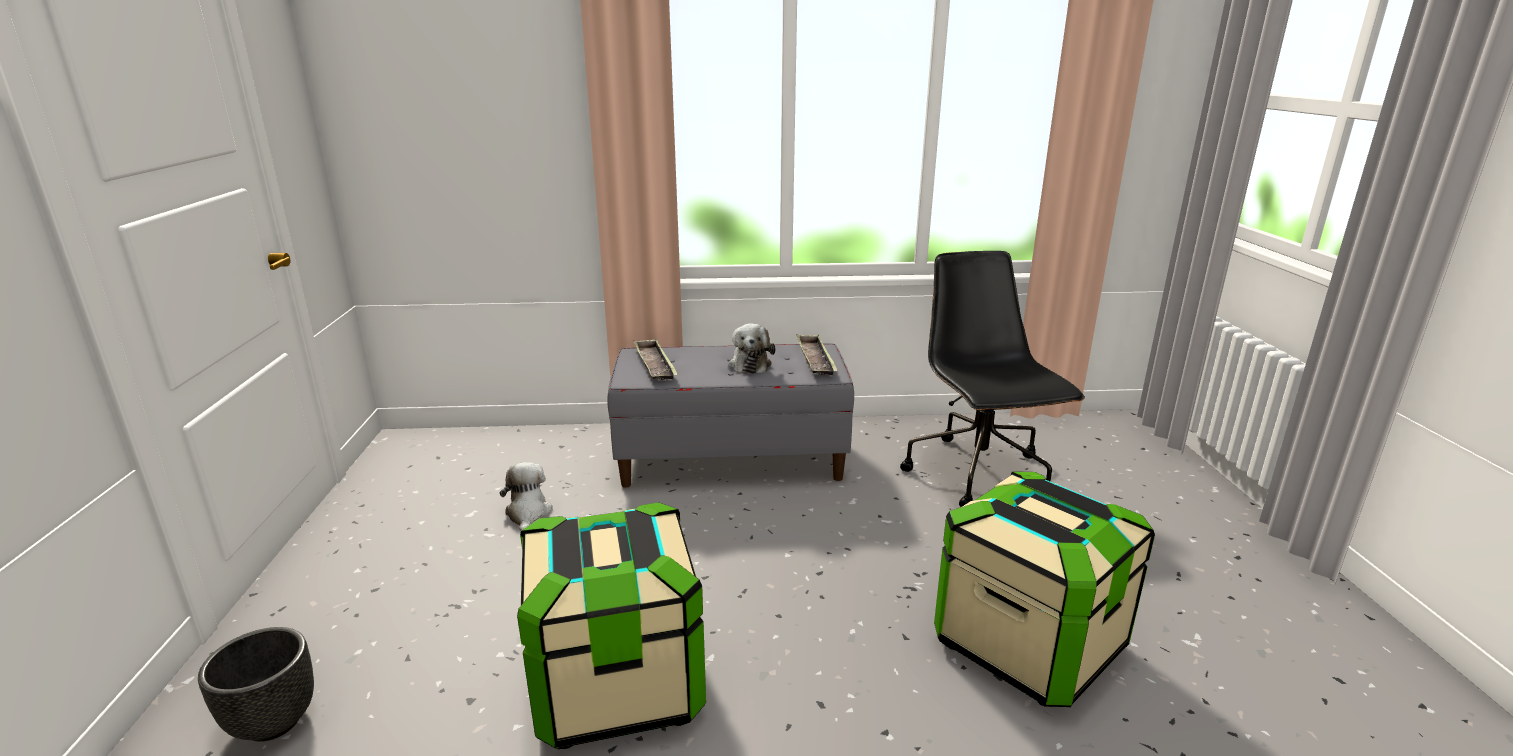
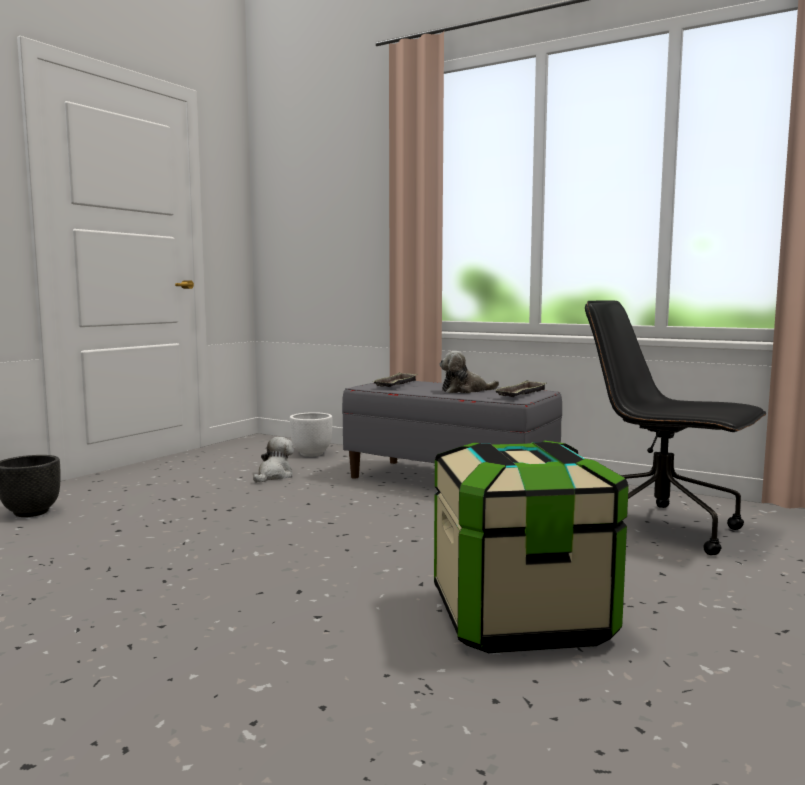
camera: 35 degrees right, 15 degrees down
(517, 454) = (312, 454): none -> white planter
(617, 684) = (197, 546): storage box -> none
(750, 364) = (465, 391): plush toy -> plush toy turned 45 degrees clockwise
(979, 474) = (662, 528): black office chair -> black office chair turned 75 degrees counterclockwise

